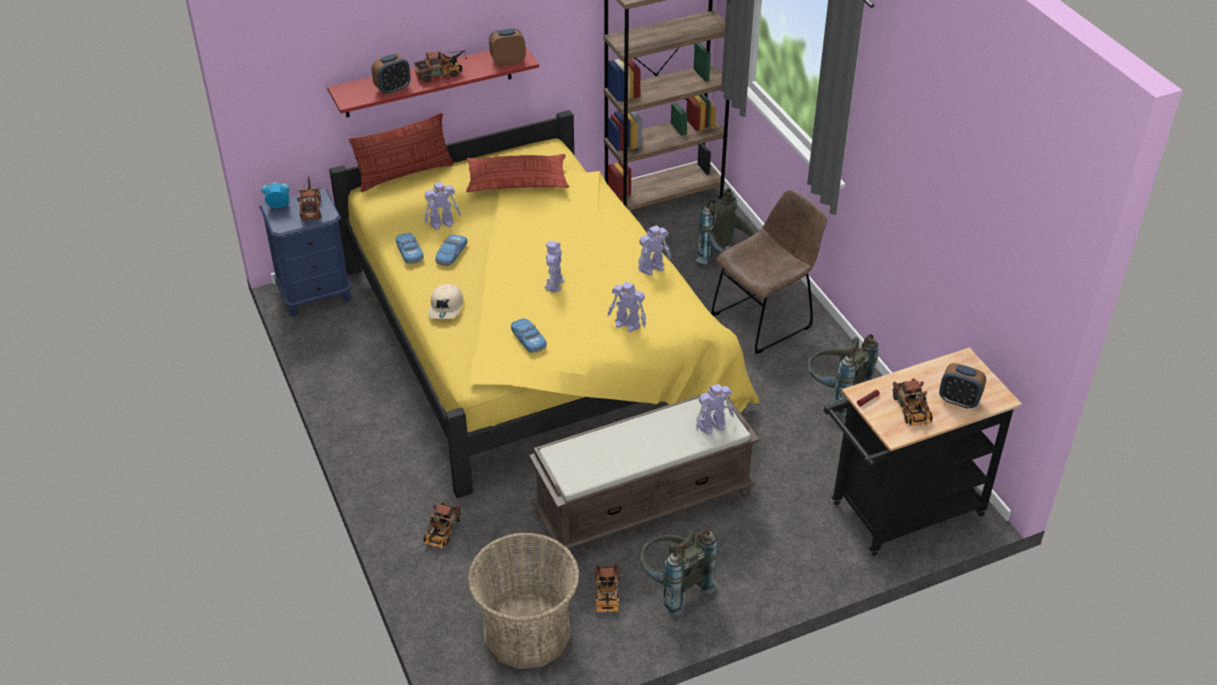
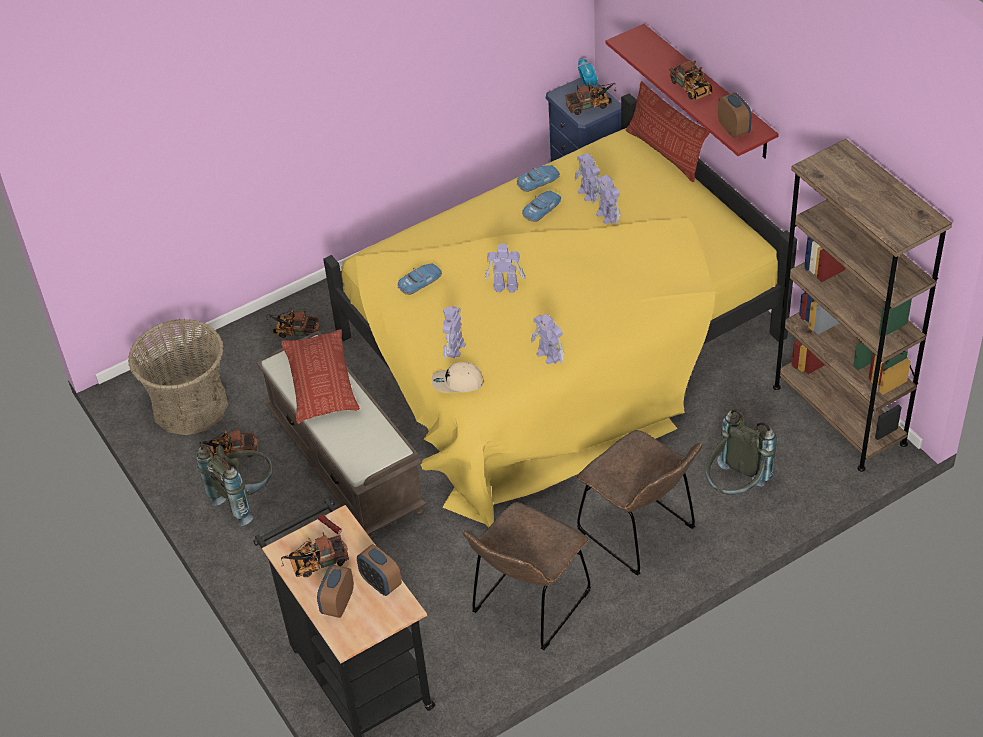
camera: 85 degrees right, 5 degrees up
(393, 89) = (653, 64): alarm clock -> alarm clock (381, 583)
(446, 307) = (461, 222): beige cap -> beige cap (457, 383)
(451, 254) = (542, 209): toy car -> toy car turned 120 degrees clockwise
(517, 180) = (673, 230): pillow -> pillow (320, 382)
(713, 426) = (361, 452): toy robot -> toy robot (607, 216)
(835, 394) = (528, 606): grey backpack -> brown chair

